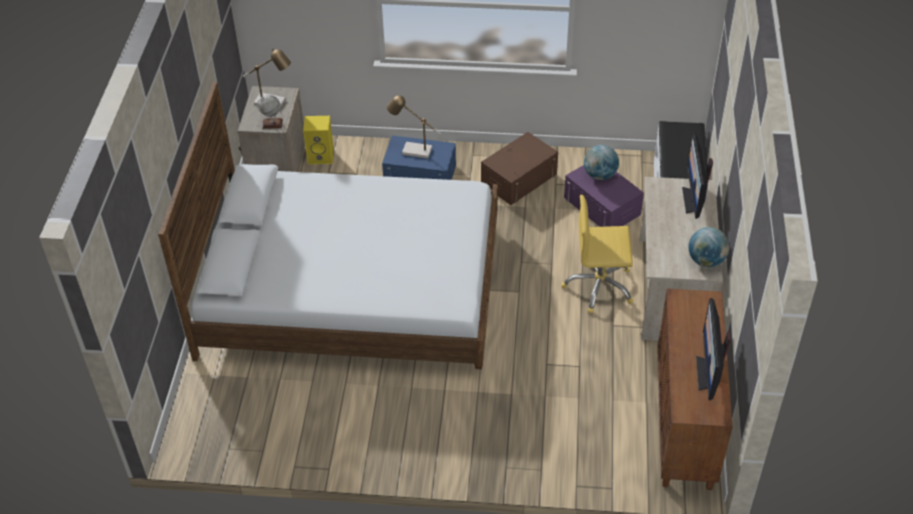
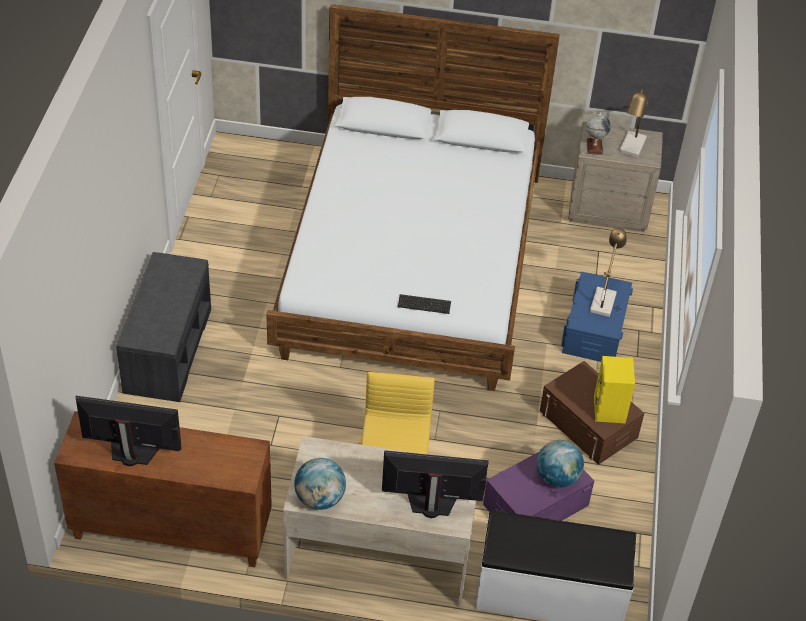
camera: 90 degrees right, 0 degrees up
(321, 156) = (627, 246): yellow speaker -> yellow speaker (610, 410)
(472, 225) = (424, 305): none -> keyboard
(481, 456) = (167, 349): none -> grey bench

